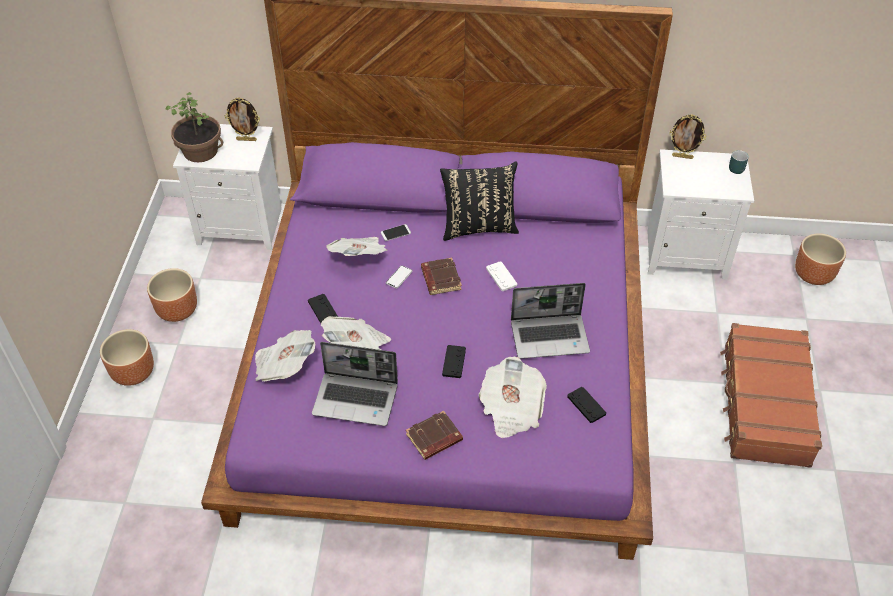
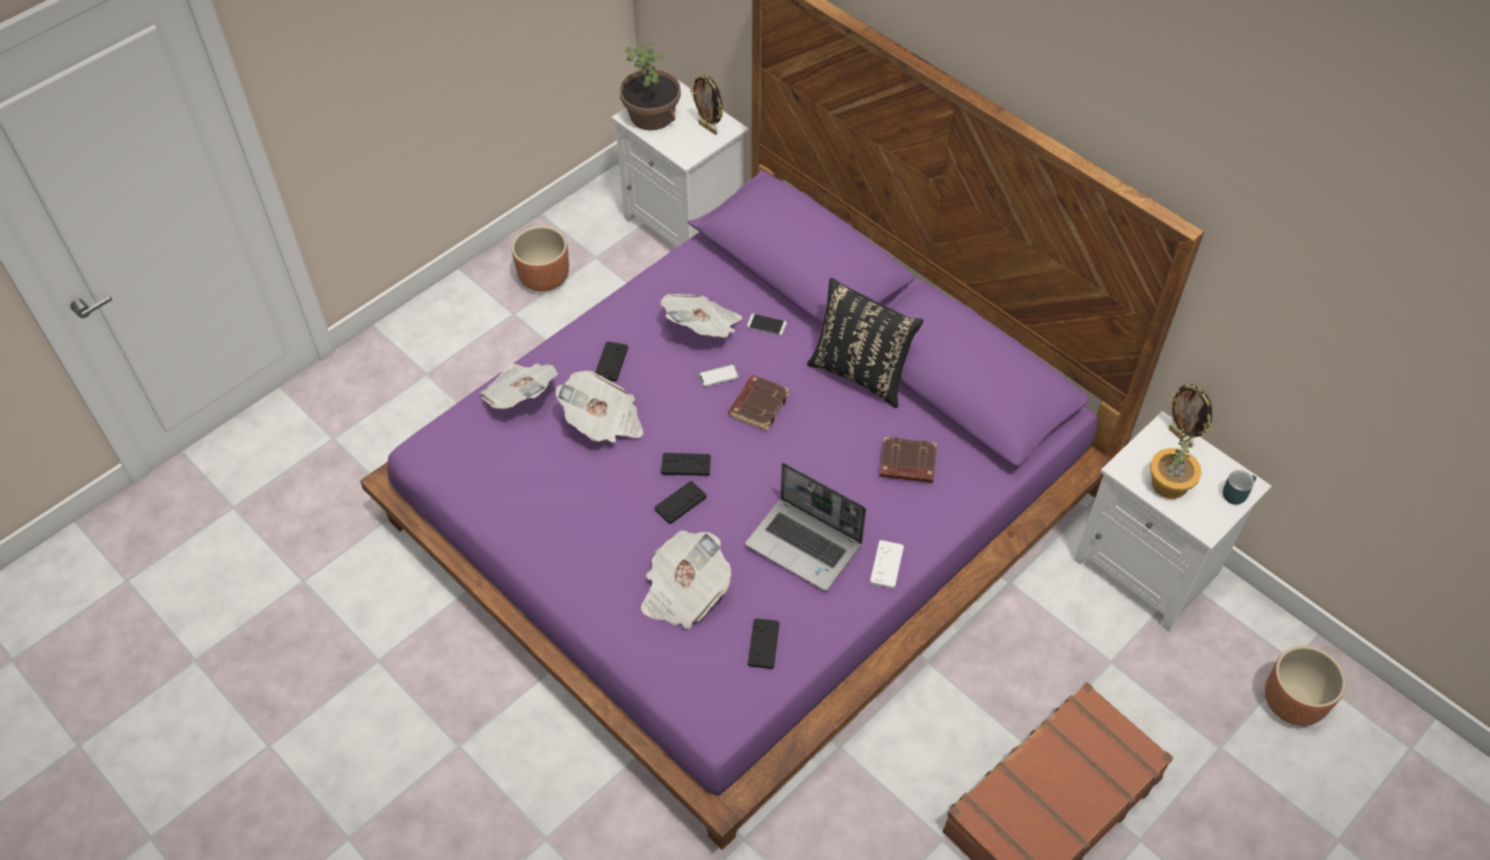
camera: 40 degrees right, 5 degrees up
(134, 372) = (451, 316): brown planter -> none
(357, 399) = (548, 475): laptop -> none
(434, 338) = (686, 465): none -> black game controller
(434, 438) = (580, 567): brown book -> brown book (907, 464)
(501, 277) = (825, 445): white game controller -> white game controller (886, 565)
(702, 182) = (1170, 484): none -> potted plant

